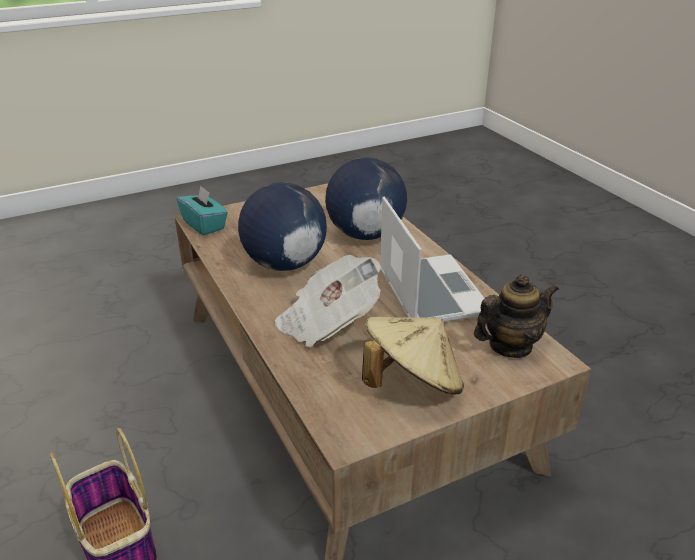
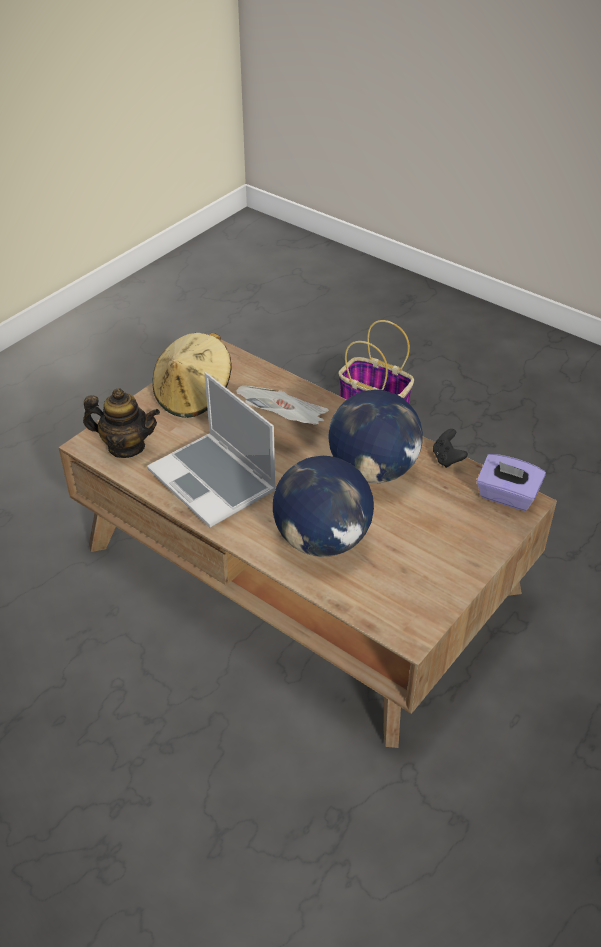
camera: 155 degrees right, 10 degrees up
(204, 225) = (506, 496): turquoise tissue box -> purple tissue box
(215, 256) = (447, 458): none -> black game controller
(510, 346) = (126, 447): teapot -> teapot turned 120 degrees counterclockwise

